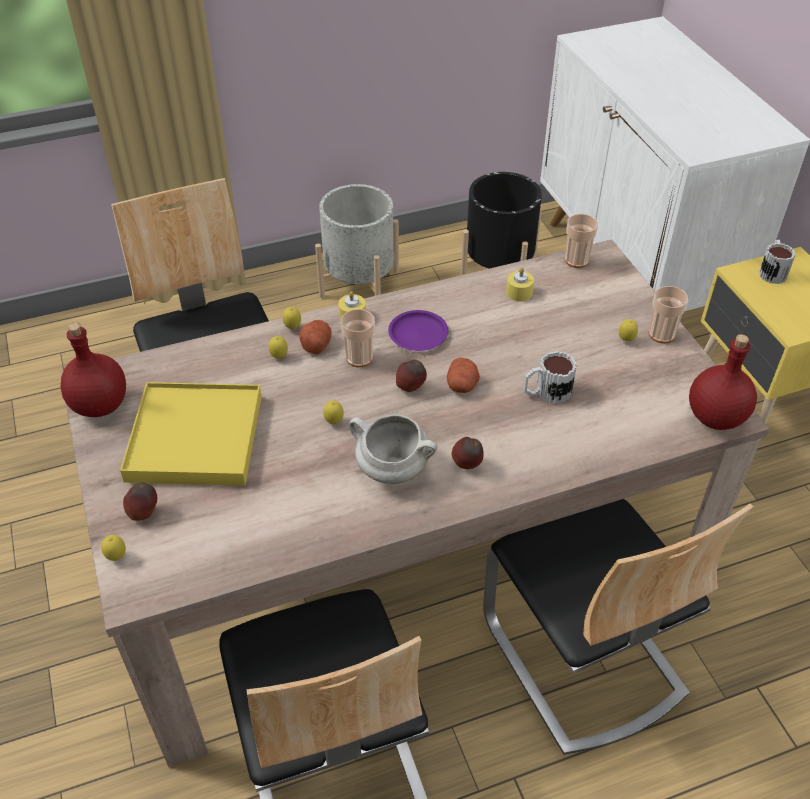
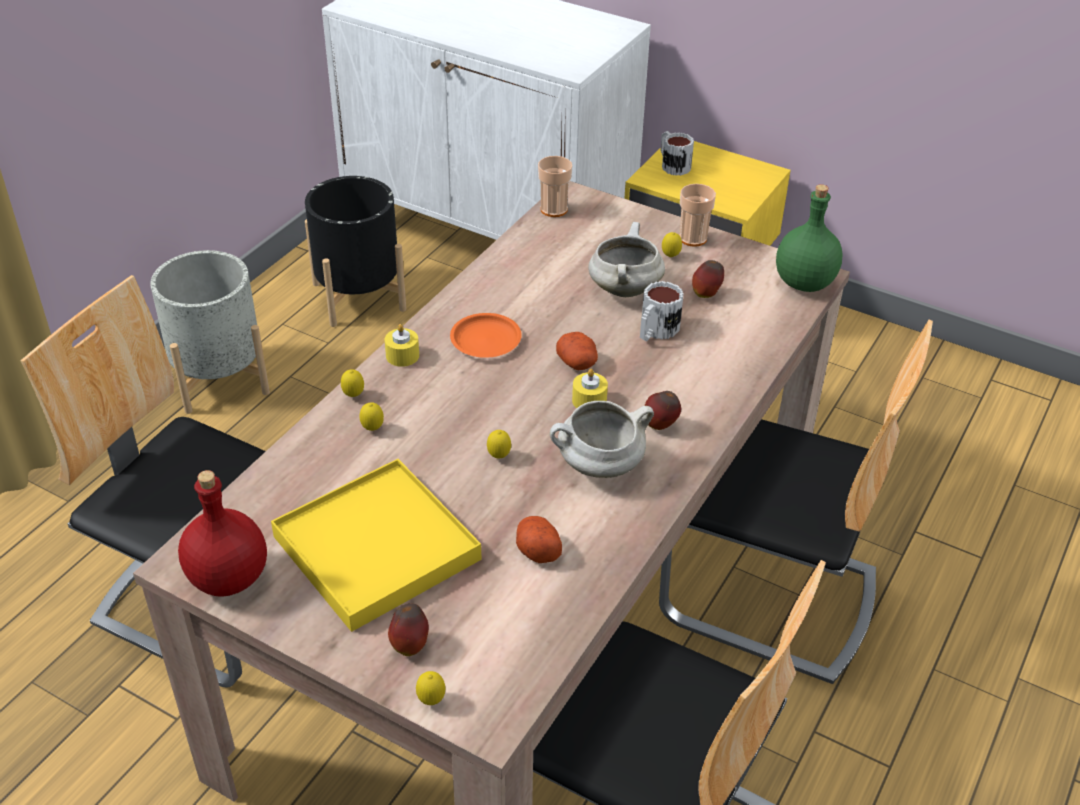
camera: 40 degrees left, 5 degrees down
(316, 344) = (396, 398): potato -> potato (537, 550)
(359, 358) = (454, 389): cup -> none
(410, 388) = (534, 389): apple -> apple (706, 294)
(418, 334) = (485, 340): purple plate -> orange plate
(519, 292) = (535, 260): yellow candle -> yellow candle (589, 400)
(560, 347) = (624, 289): none -> white cooking pot
(714, 417) = (803, 283): red bottle -> green bottle

